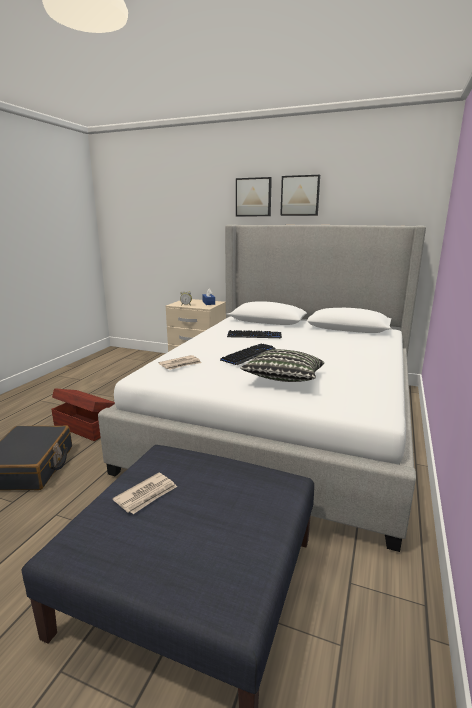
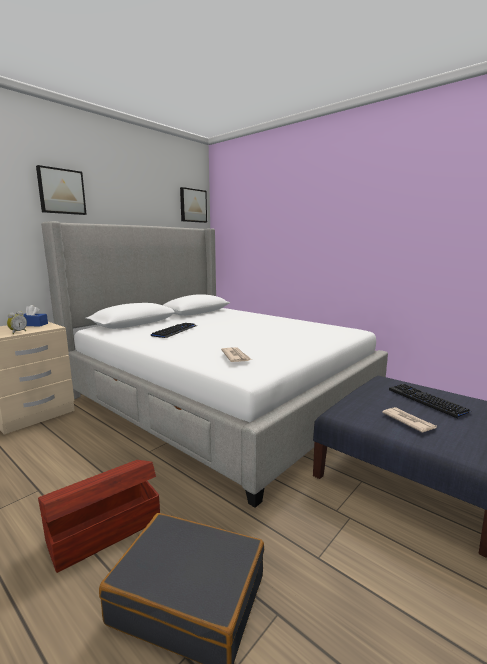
camera: 70 degrees left, 5 degrees down
(249, 355) = (233, 337): keyboard -> keyboard (427, 400)
(283, 380) = (293, 337): pillow -> none
(300, 196) = (112, 196): picture -> picture (192, 205)

